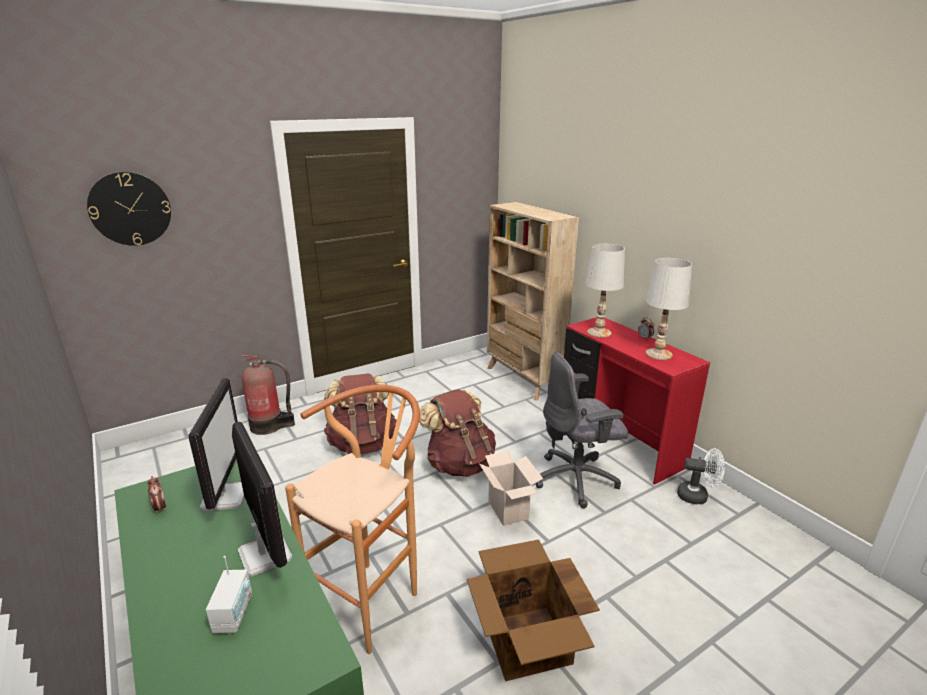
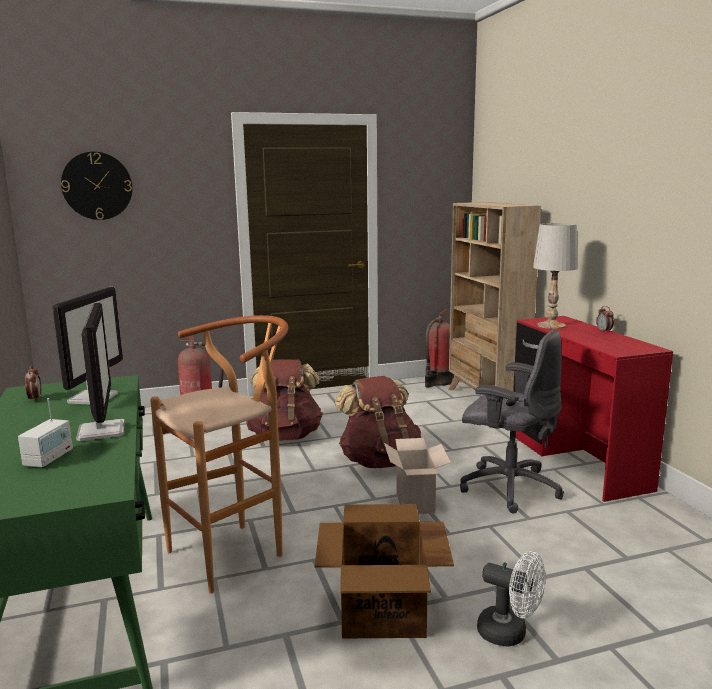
camera: 15 degrees right, 10 degrees down
(475, 359) = (438, 381): none -> fire extinguisher
(577, 479) = (508, 487): grey office chair -> grey office chair turned 150 degrees counterclockwise
(658, 354) = (611, 342): white table lamp -> none
(697, 496) = (656, 518): white fan -> white fan (510, 633)

